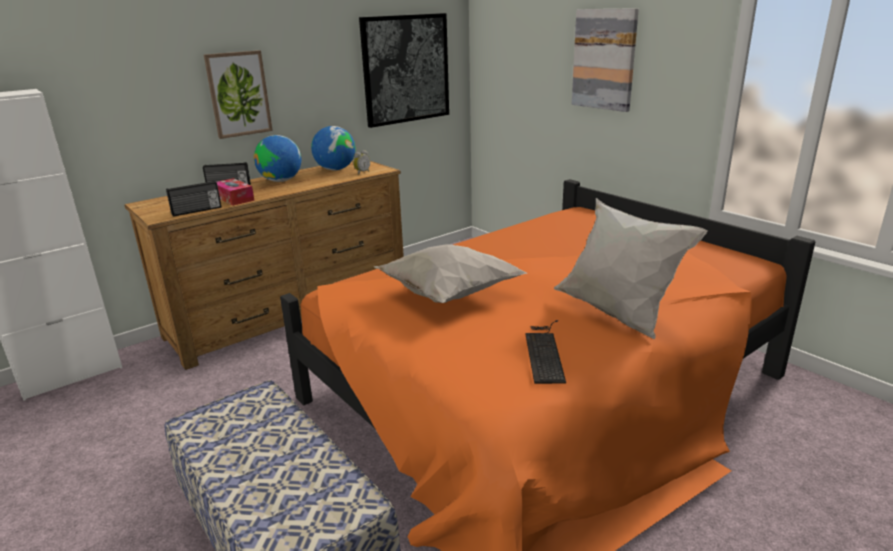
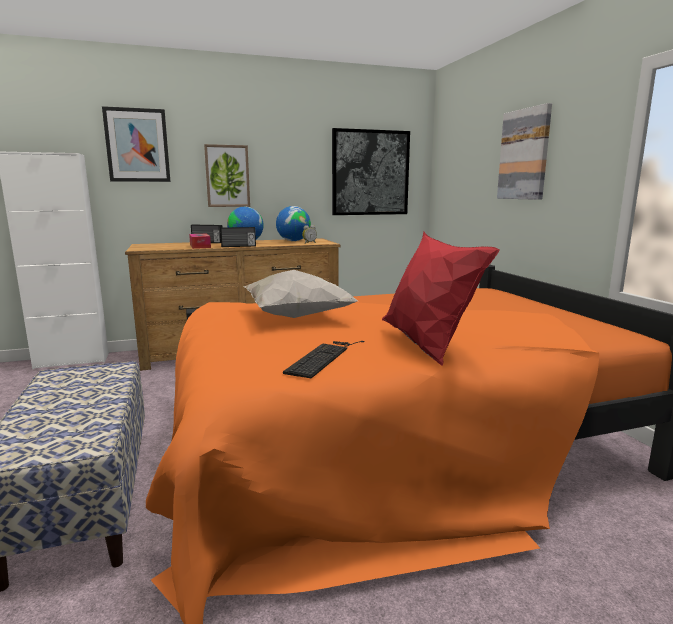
camera: 20 degrees right, 10 degrees down
(111, 65) = (137, 145): none -> picture
(197, 211) = (166, 248): radio -> radio (238, 246)
(617, 315) = (427, 346): white pillow -> red pillow

